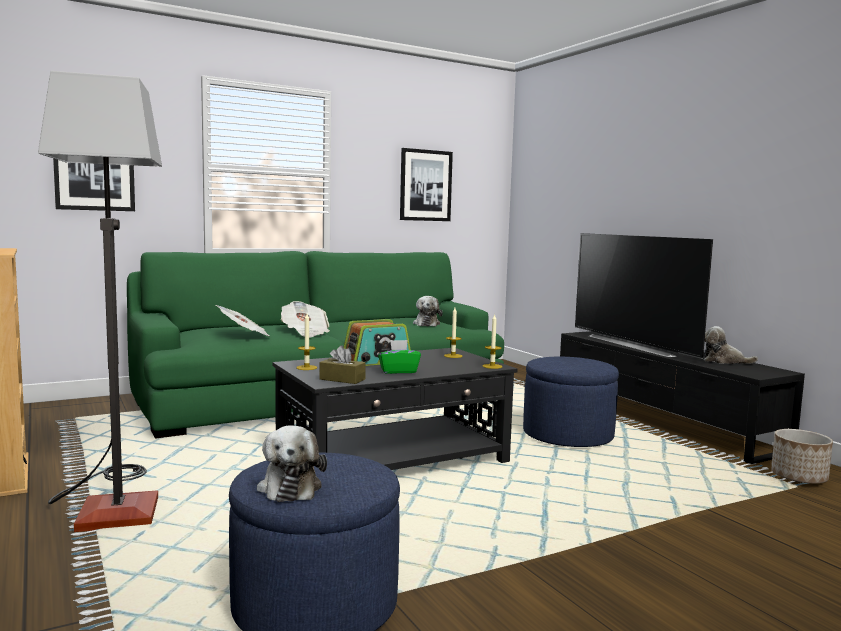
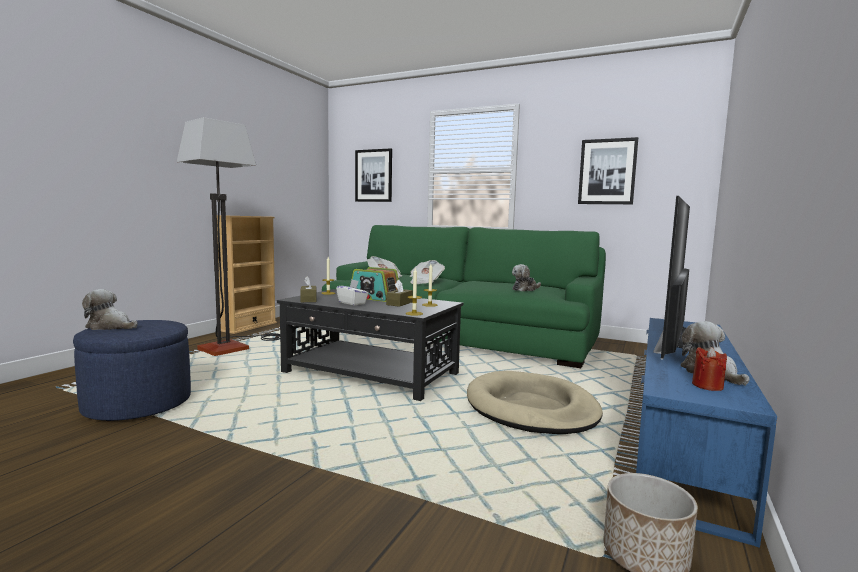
camera: 55 degrees right, 0 degrees up
(290, 486) = (110, 327): plush toy -> plush toy turned 60 degrees clockwise
(398, 371) = (352, 303): green tissue box -> white tissue box
(428, 361) = (399, 303): none -> brown tissue box
(567, 435) = (531, 408): blue ottoman -> beige dog bed
(662, 421) = (681, 440): black tv stand -> blue tv stand
(749, 368) = (707, 386): none -> red candle

